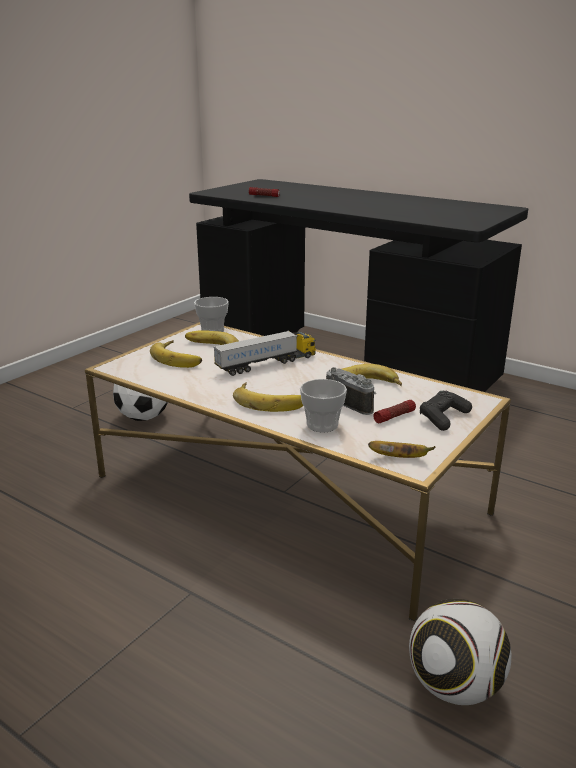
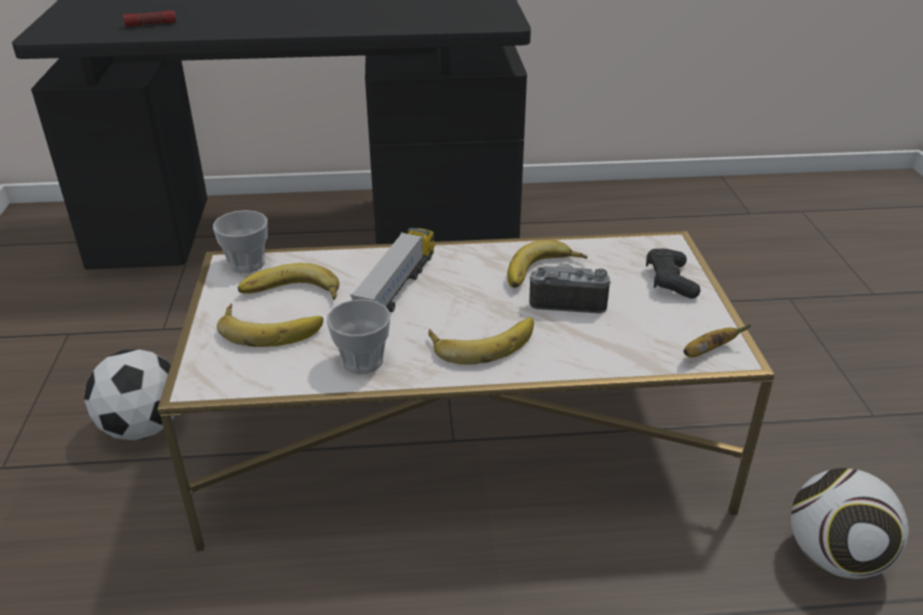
camera: 40 degrees left, 10 degrees up
(322, 425) = (582, 347): cup -> cup (362, 361)
(394, 416) = (629, 301): flashlight -> none

